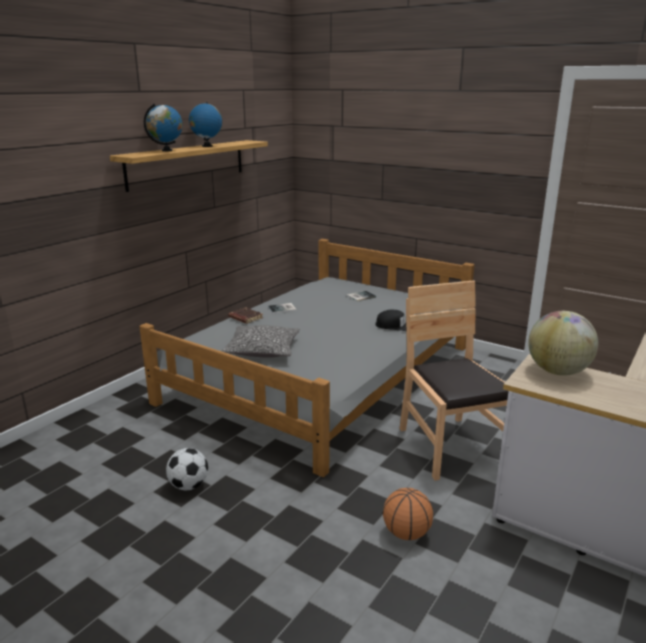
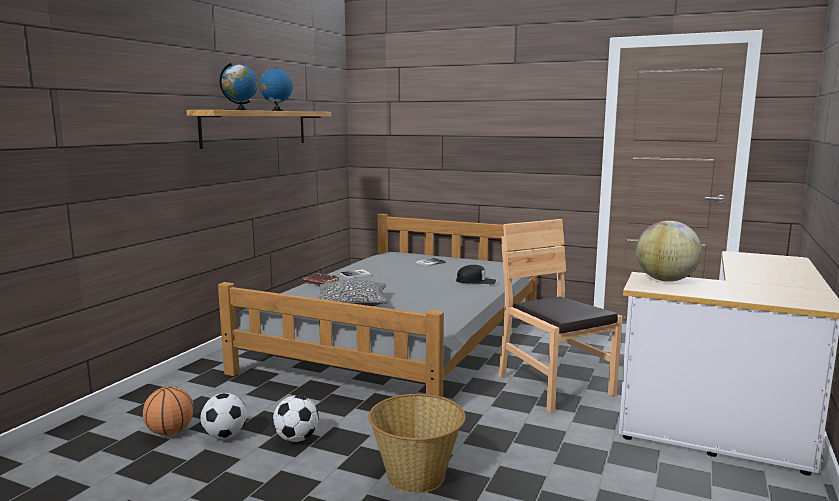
camera: 10 degrees left, 10 degrees down
(129, 475) = (225, 436): none -> football
(281, 543) = (416, 477): none -> basket
(406, 533) = (541, 456): basketball -> basketball (170, 432)

